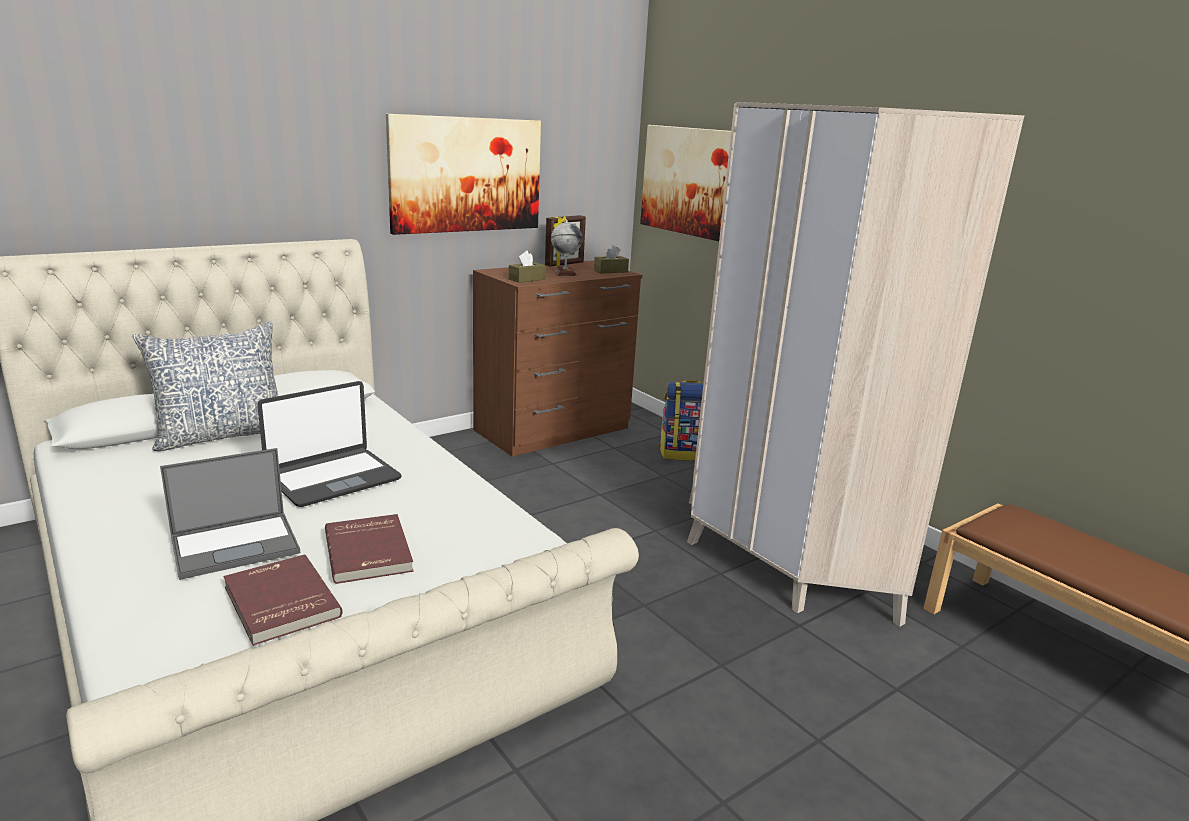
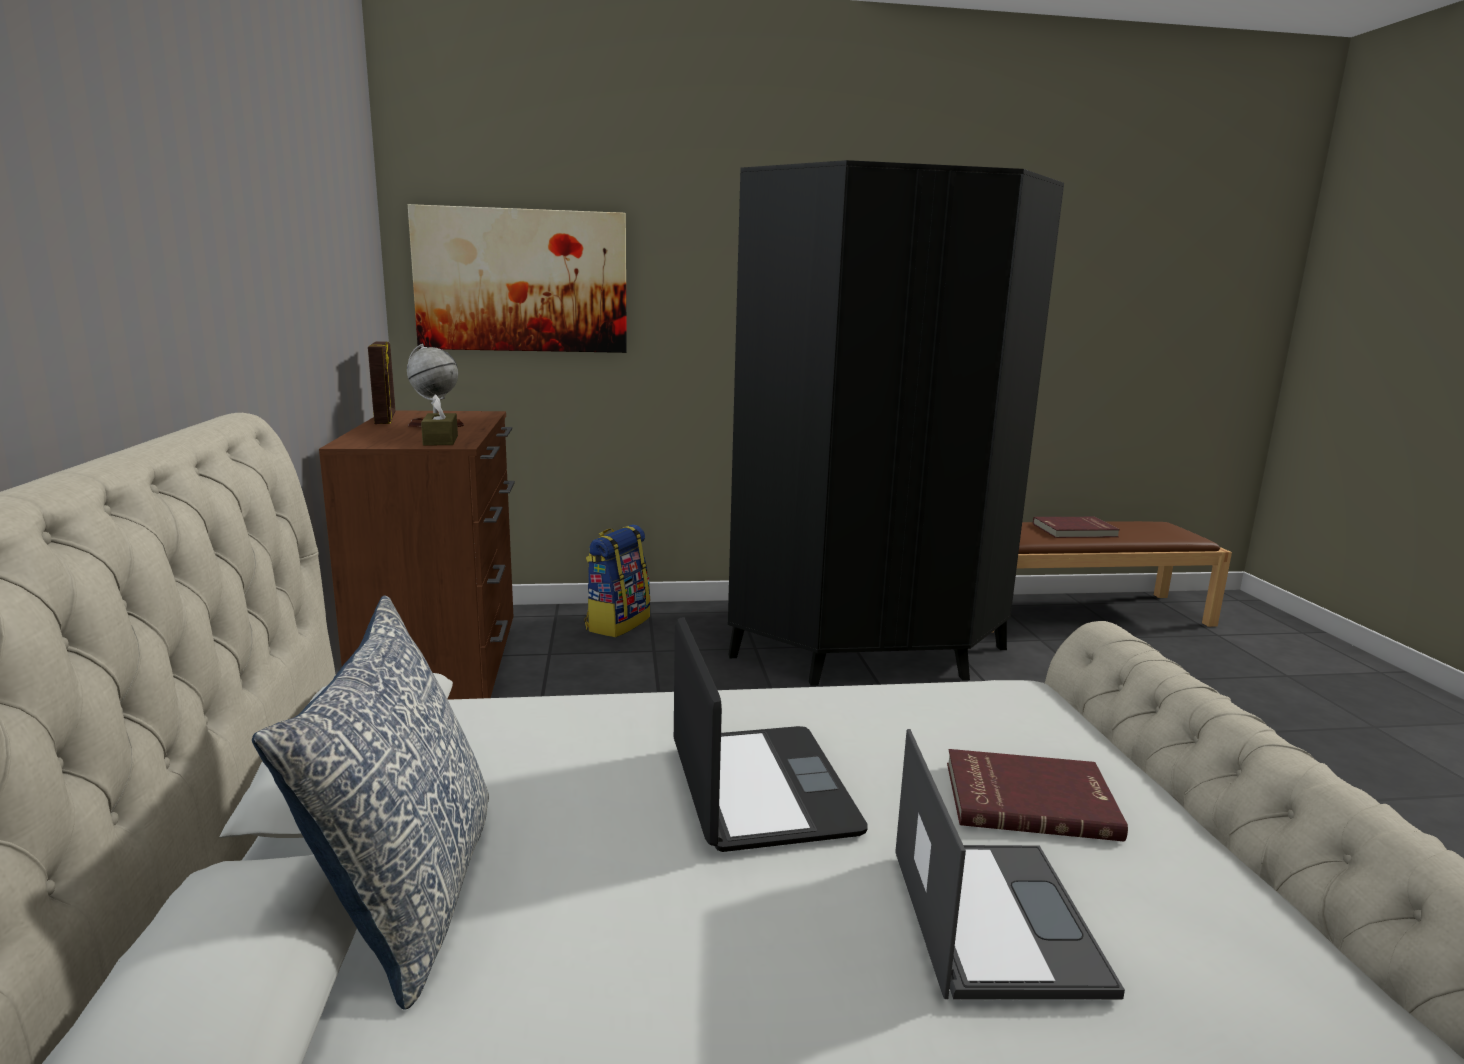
camera: 60 degrees left, 5 degrees down
(279, 602) = (1197, 893): red book -> red book (1075, 530)
(466, 175) = (286, 278): picture -> none
(610, 271) = (465, 414): brown tissue box -> none
(792, 552) = (866, 646): beige wardrobe -> black wardrobe

